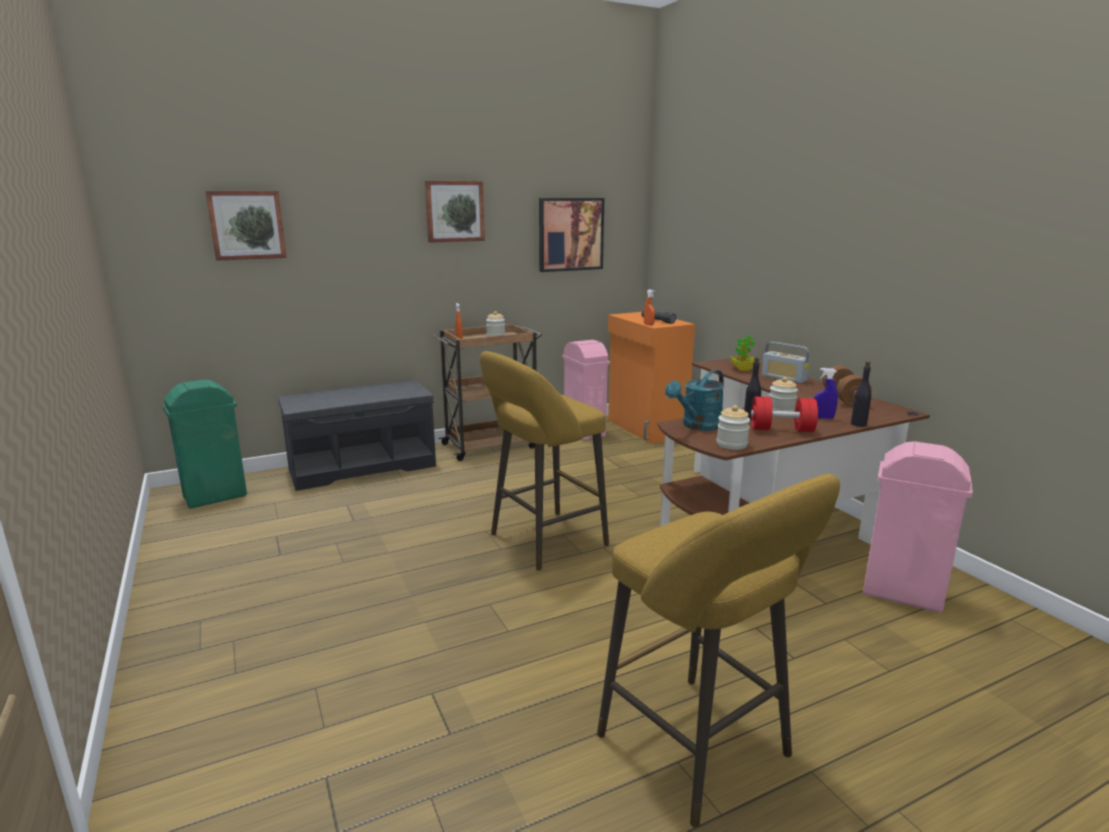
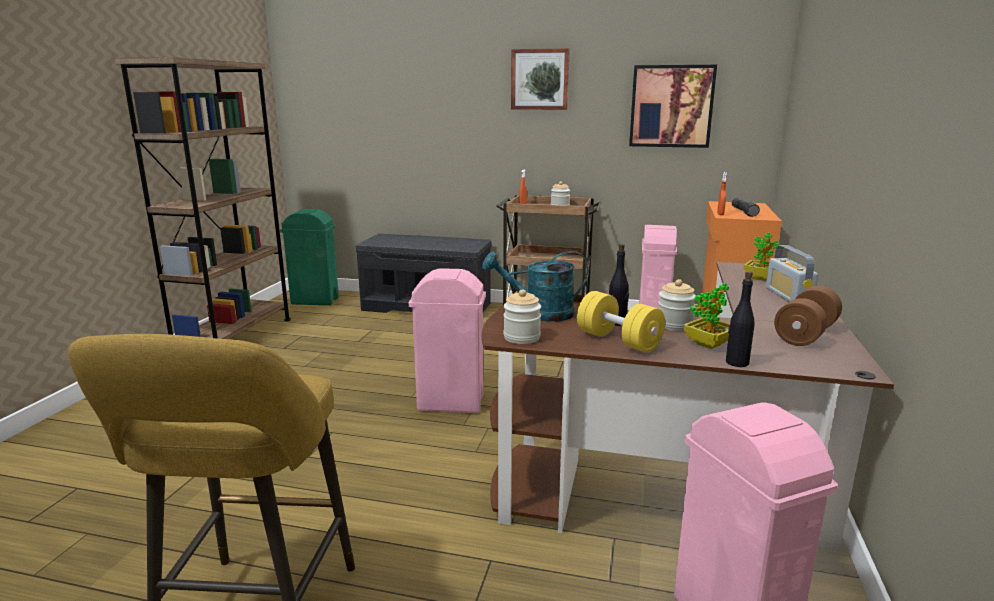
camera: 40 degrees right, 0 degrees up
(188, 565) = (235, 337): none -> brown bookcase
(247, 225) = (366, 89): picture -> none
(543, 541) = (450, 403): yellow stool -> pink trash can
(781, 430) = (618, 341): red dumbbell -> yellow dumbbell
(822, 418) = (708, 344): blue spray bottle -> potted plant

